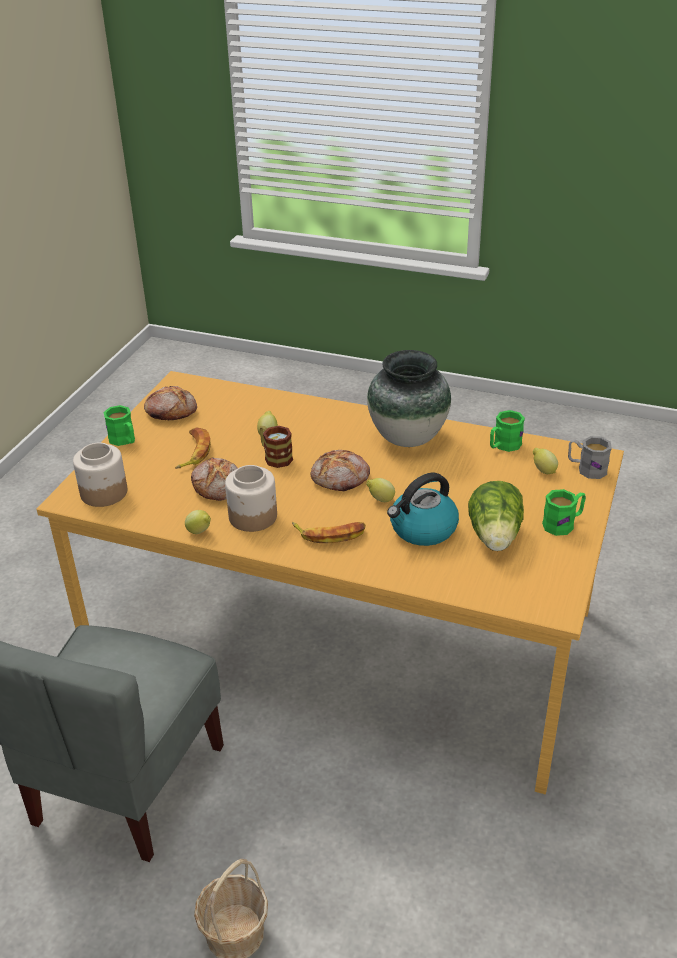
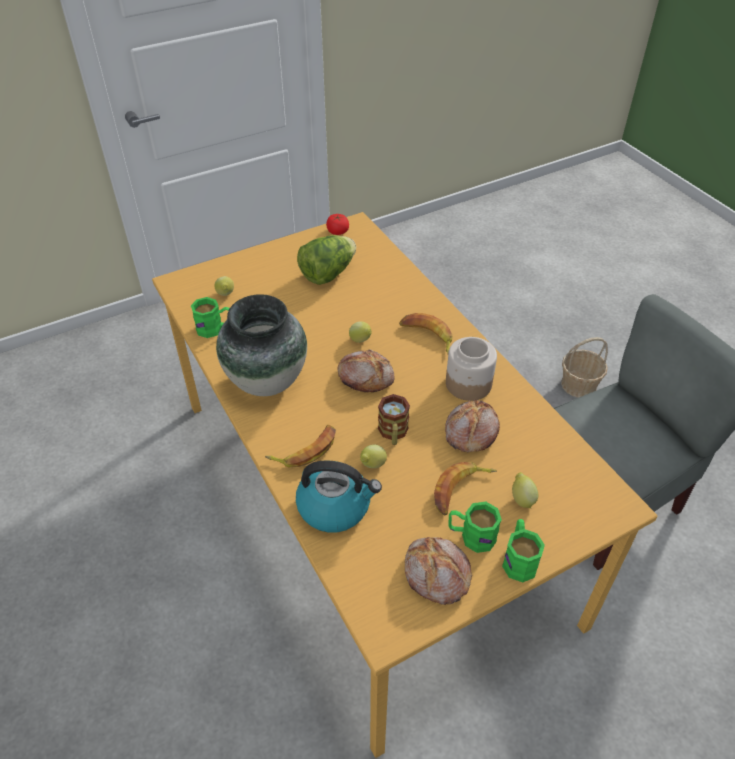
camera: 140 degrees left, 10 degrees up
(103, 493) = (581, 492): jar -> none
(200, 532) = (521, 395): lemon -> lemon (522, 499)
(323, 420) = (305, 450): none -> banana
(422, 529) = (363, 304): kettle -> kettle (335, 506)
(561, 588) = (337, 231): none -> tomato
(563, 523) = (276, 258): green mug -> green mug (471, 536)
(586, 469) = (199, 280): grey mug -> none

